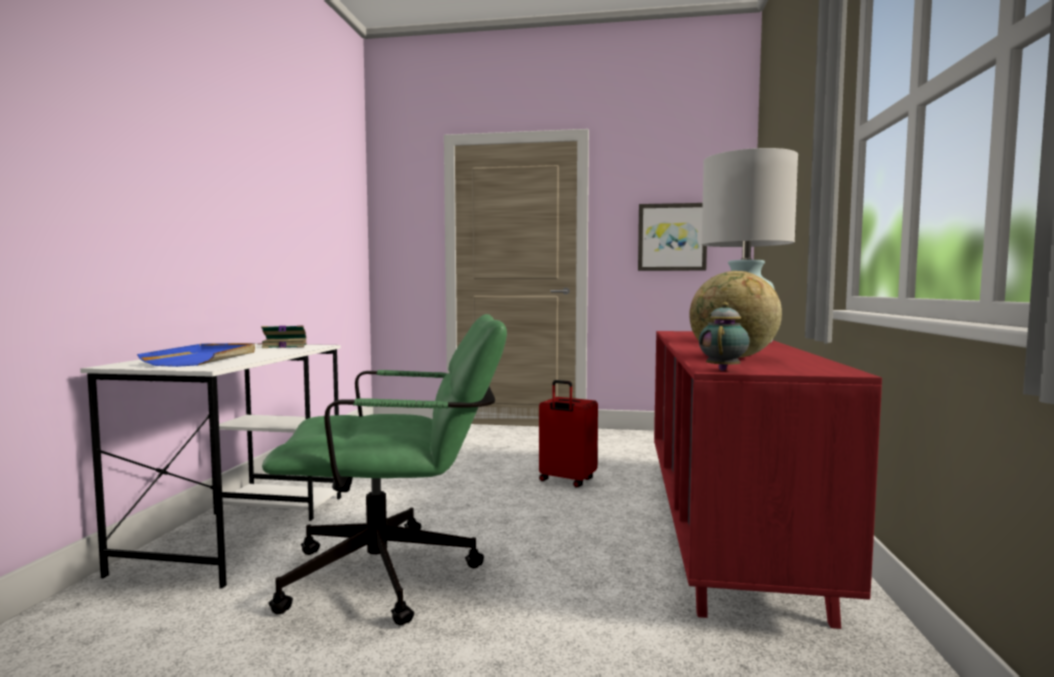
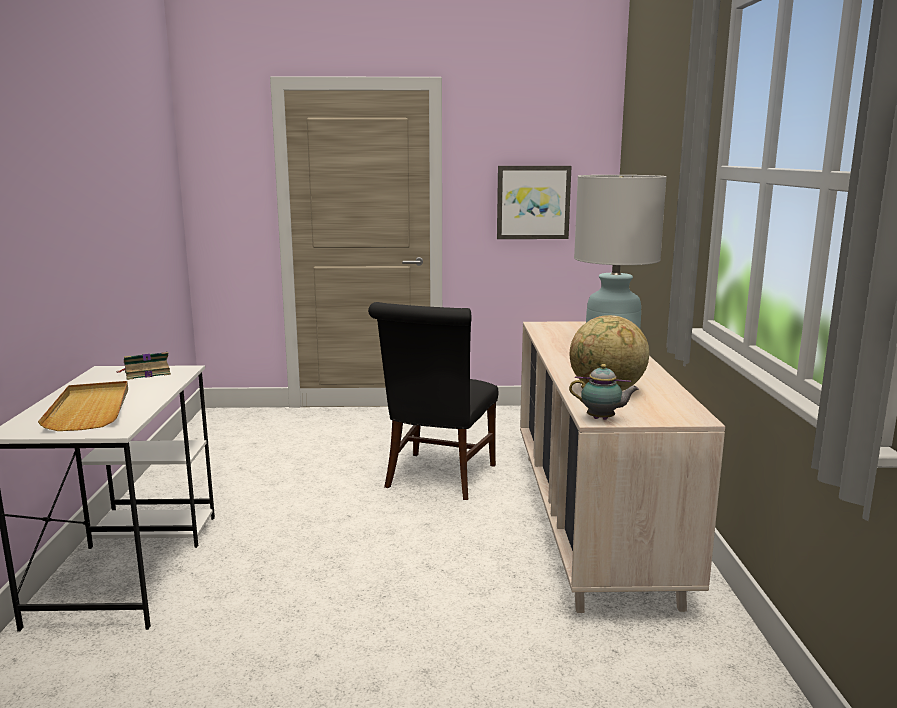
camera: 10 degrees left, 10 degrees up
(205, 358) = (90, 409): blue tray -> beige tray
(398, 574) = (310, 598): green office chair -> none
(566, 481) = (438, 478): red suitcase -> black chair
(723, 370) = (602, 419): teapot -> teapot turned 90 degrees clockwise
(724, 526) = (592, 520): red dresser -> beige dresser

